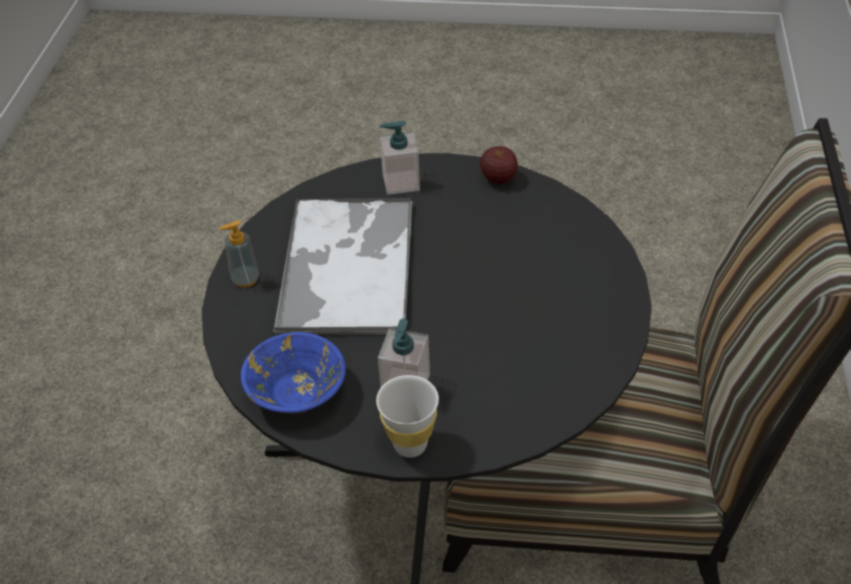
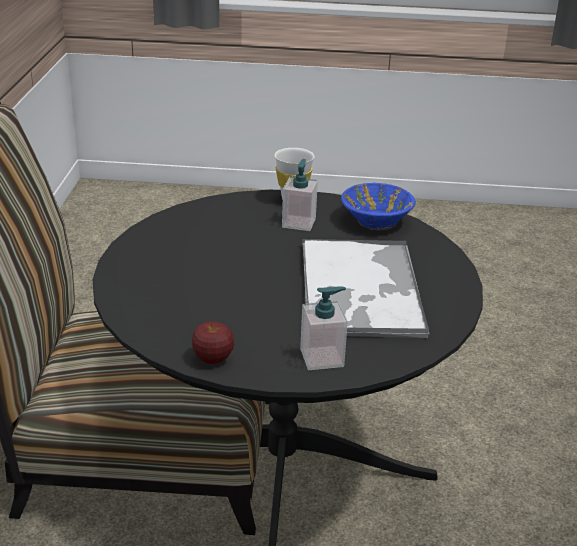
camera: 175 degrees right, 15 degrees down
(245, 279) = (448, 282): soap dispenser -> none

